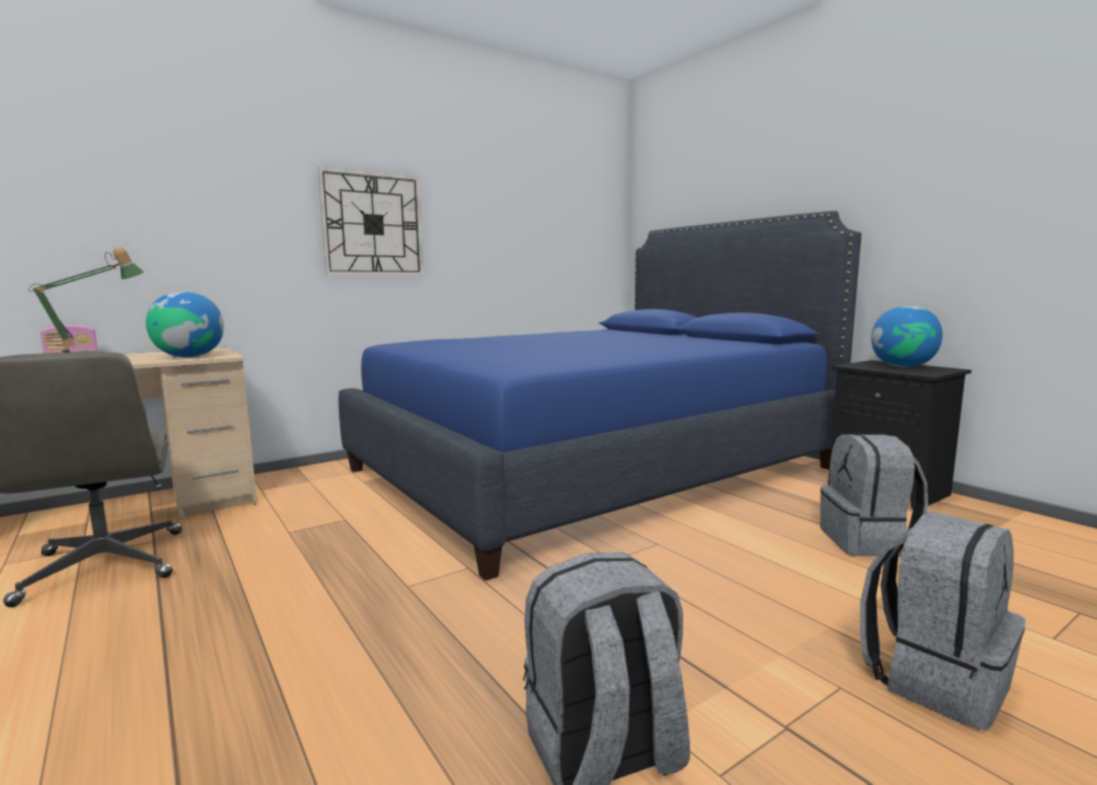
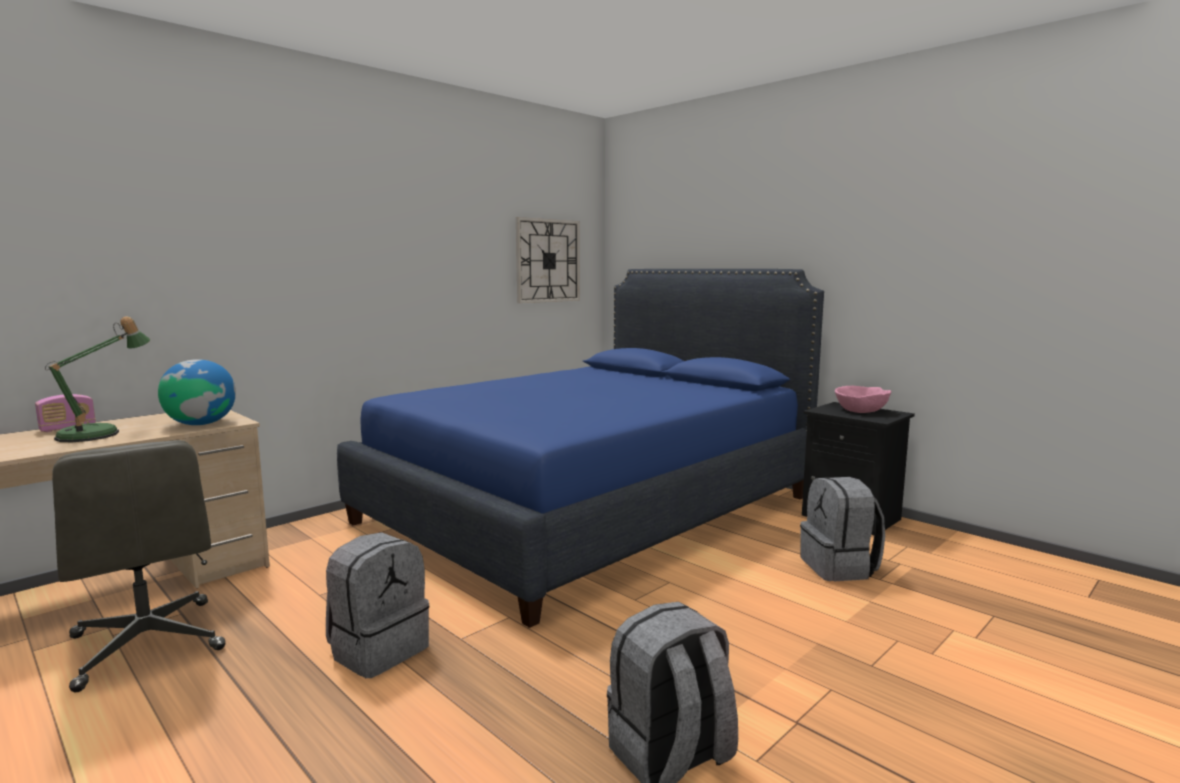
camera: 10 degrees left, 0 degrees up
(373, 224) = (363, 272): wall clock -> wall clock (548, 261)
(903, 366) = (861, 411): globe -> pink bowl
(935, 679) = (896, 676): grey backpack -> grey backpack (378, 650)

